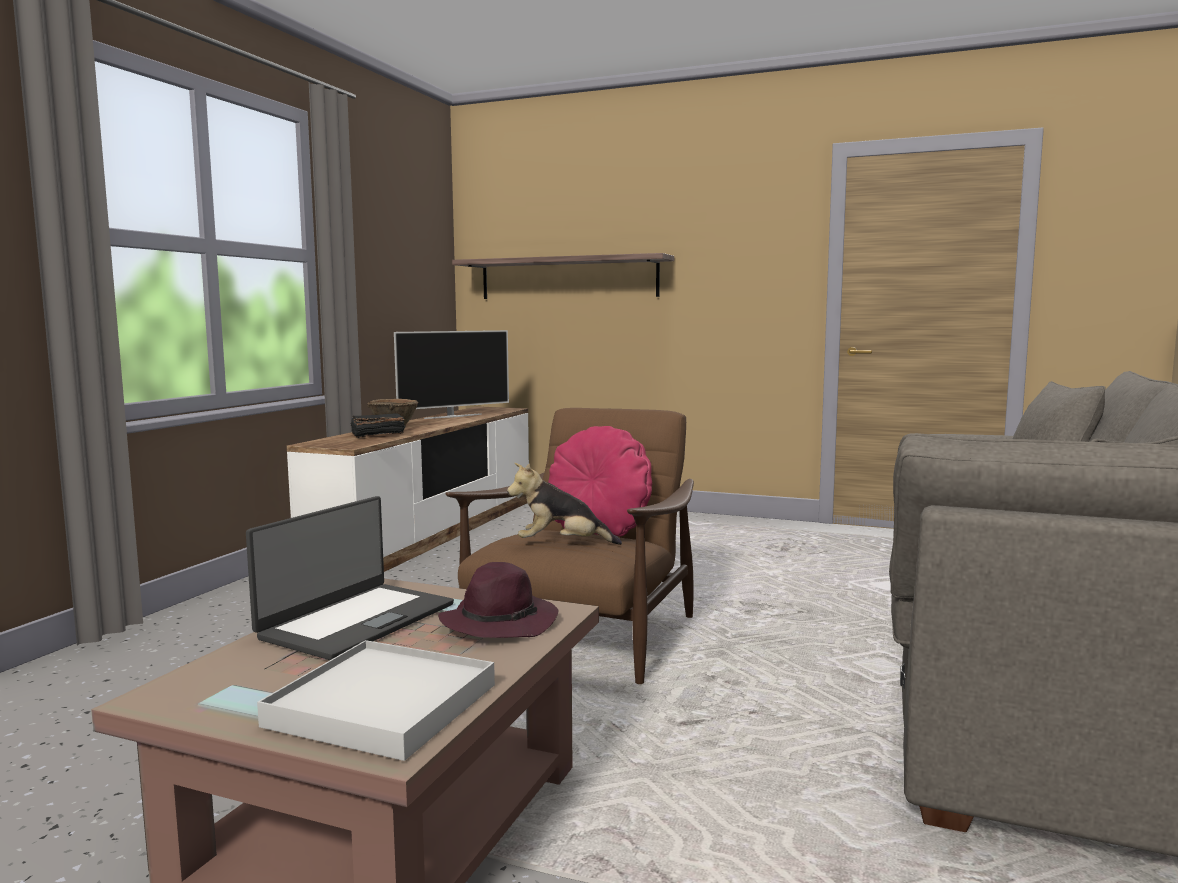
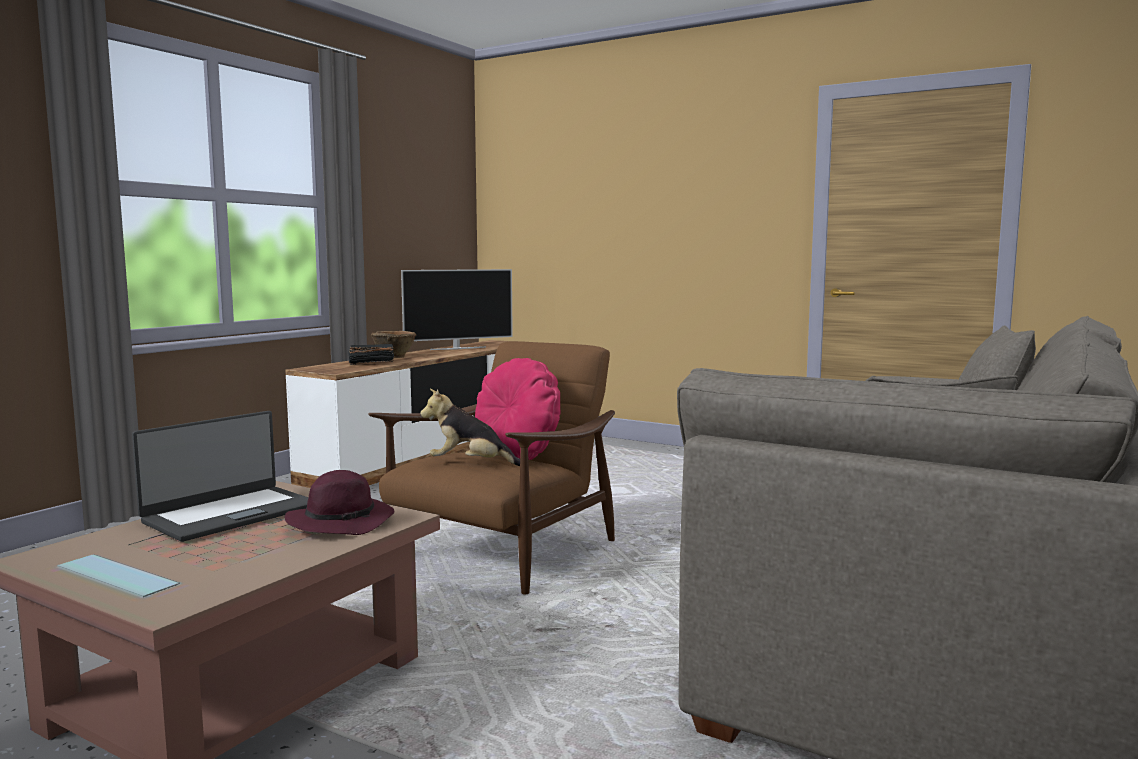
camera: 10 degrees right, 0 degrees up
(382, 705) = (187, 577): white tray -> none
(568, 278) = (574, 220): shelf -> none

